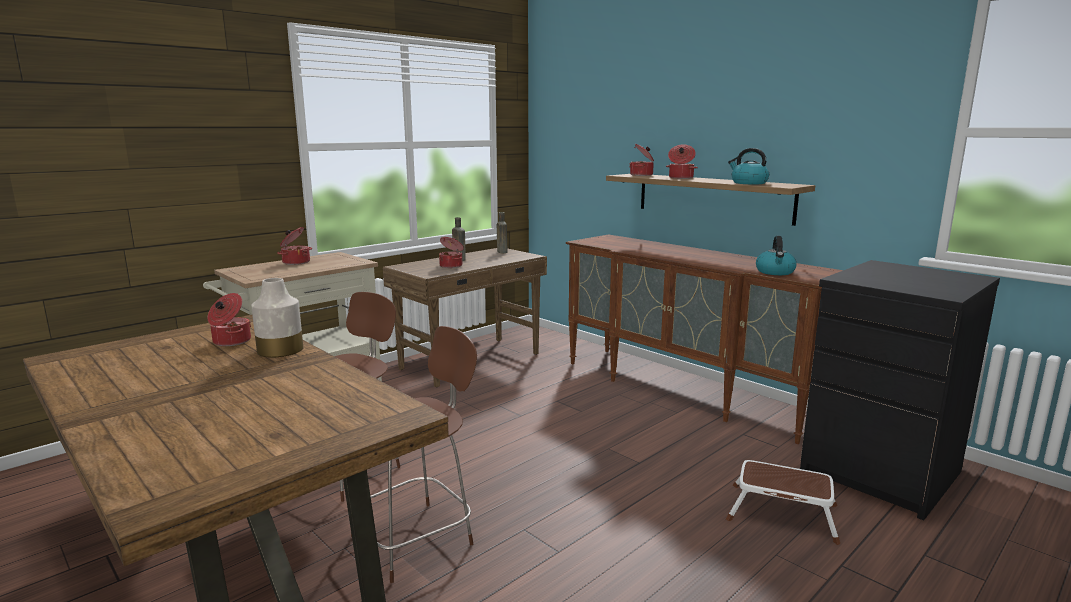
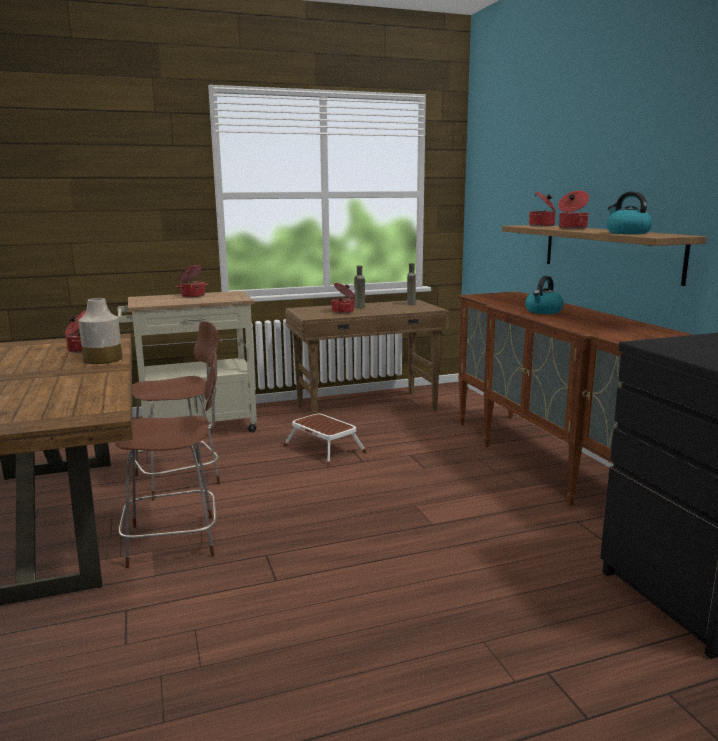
camera: 25 degrees right, 0 degrees up
(775, 272) = (629, 337): kettle -> kettle (543, 311)
(782, 513) = (535, 605): brown step ladder -> brown step ladder (324, 449)

